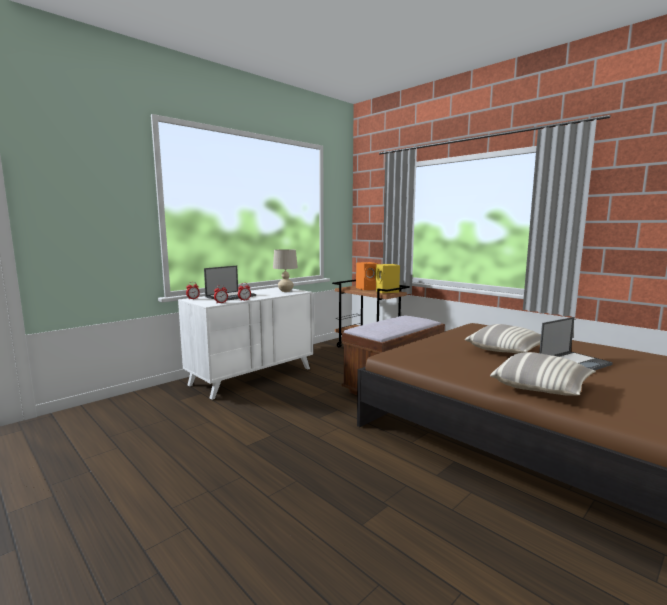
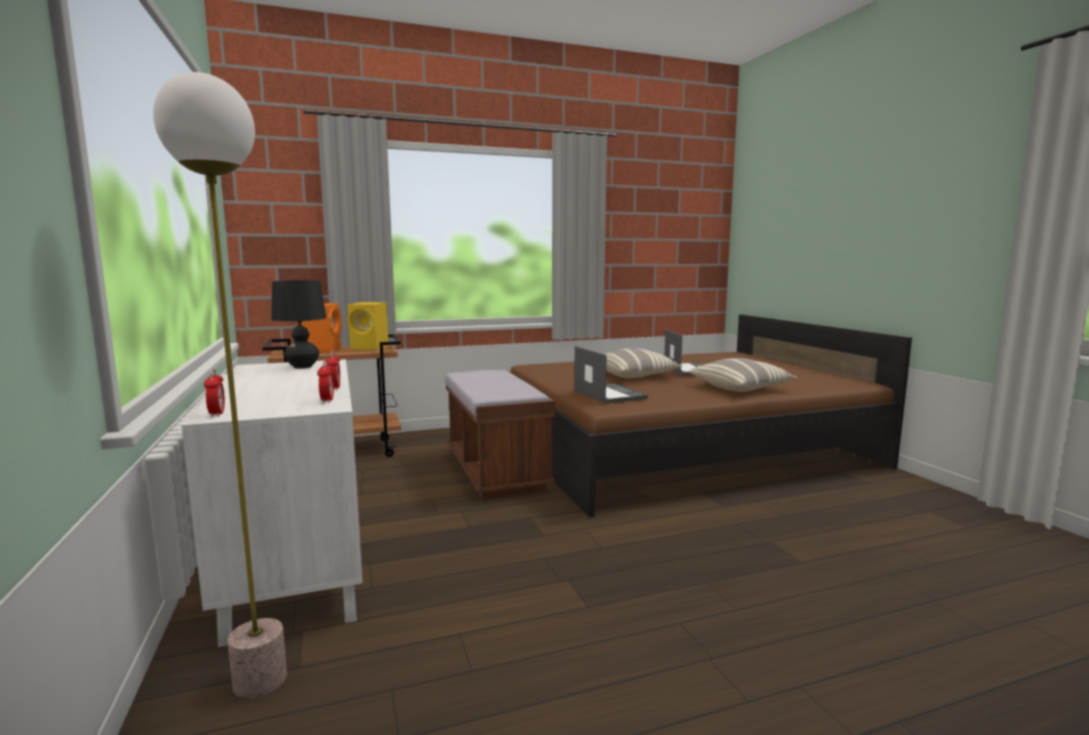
camera: 65 degrees left, 0 degrees up
(169, 397) = (259, 680): none -> floor lamp
(231, 296) = (267, 392): laptop -> laptop (608, 394)
(285, 291) = (303, 366): beige table lamp -> black table lamp

